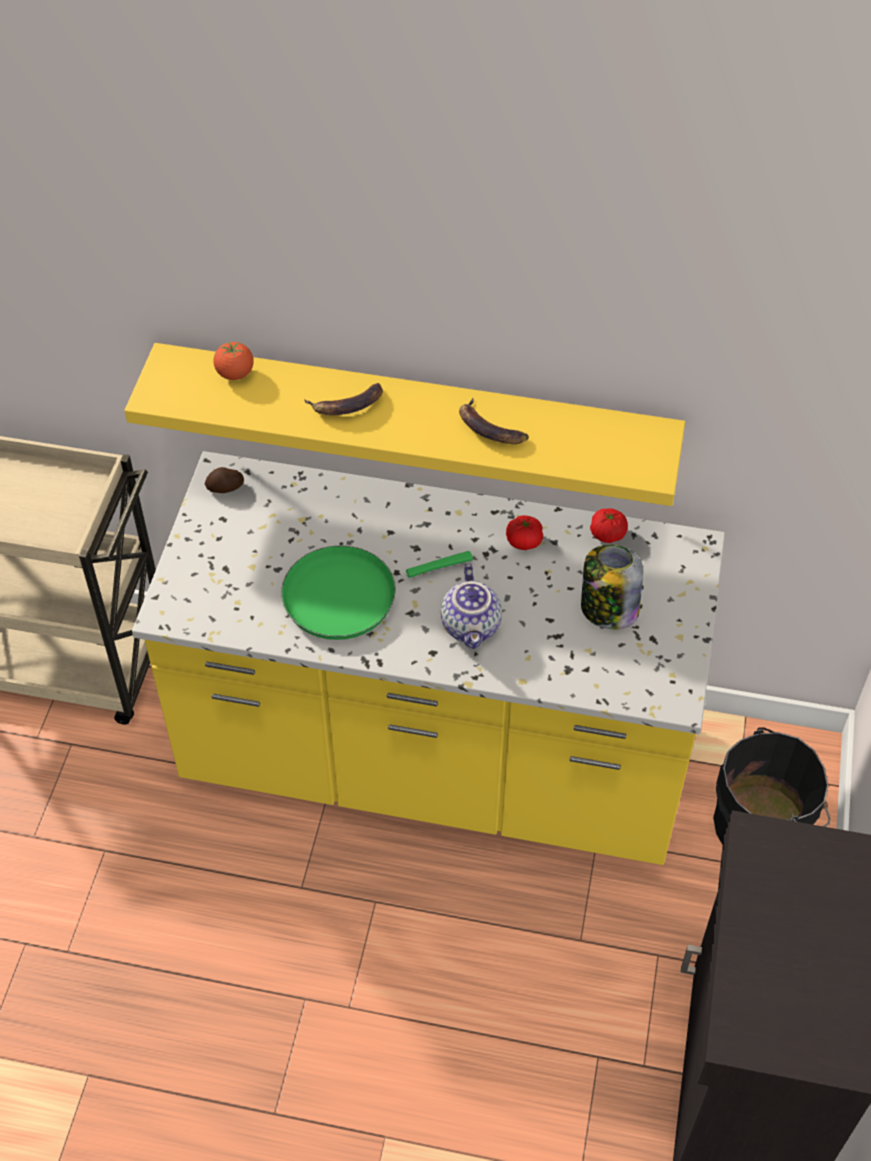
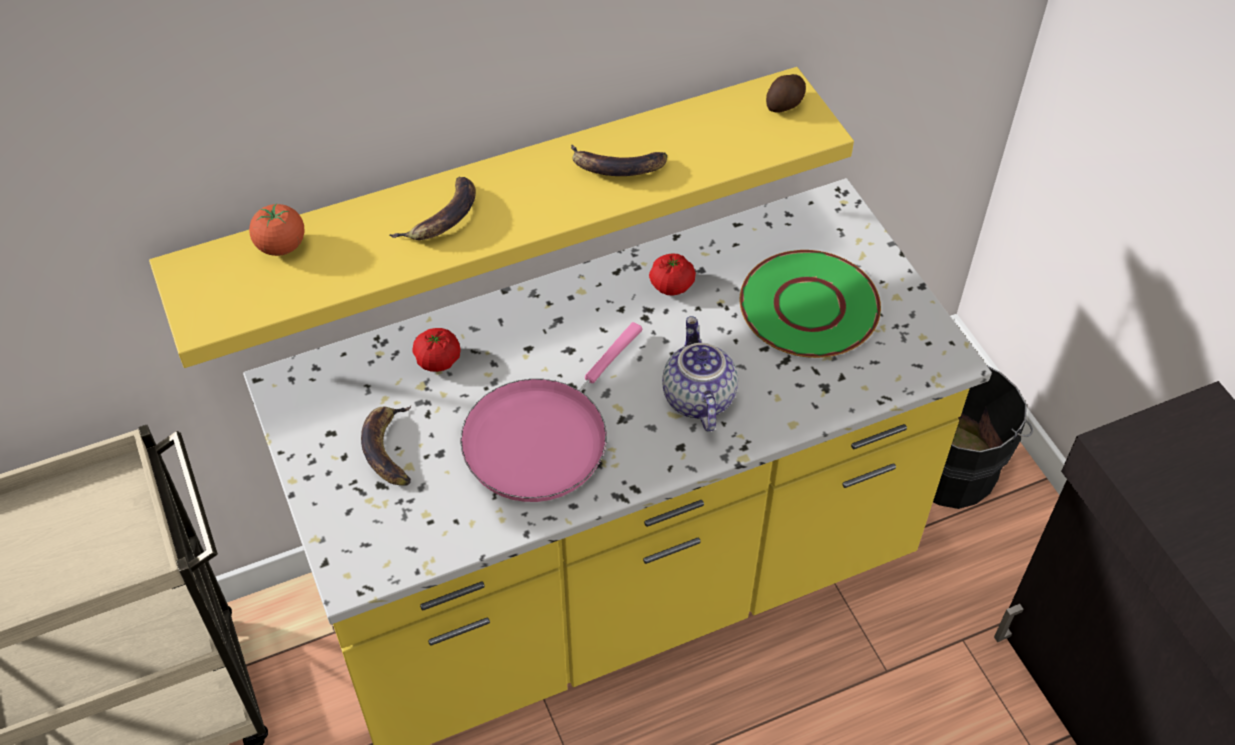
camera: 35 degrees left, 0 degrees up
(225, 488) = (305, 398): potato -> potato (786, 104)
(249, 548) = (389, 448): none -> banana
(349, 595) = (542, 437): green frying pan -> pink frying pan
(472, 626) = (696, 397): teapot -> teapot turned 150 degrees counterclockwise
(607, 534) = (744, 235): tomato -> tomato (438, 360)
(608, 609) = (809, 307): jar -> green plate

